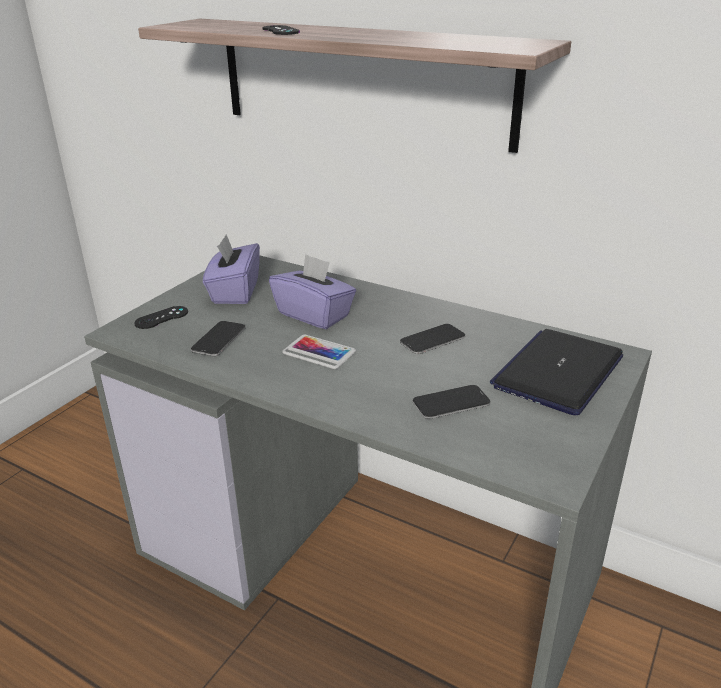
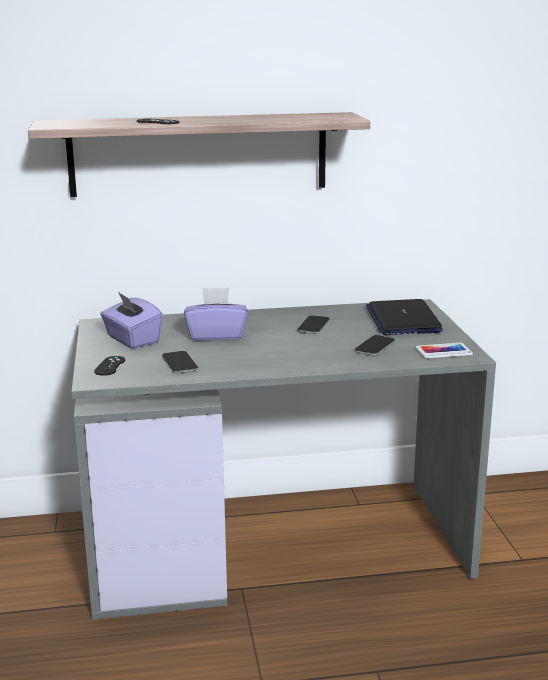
camera: 40 degrees left, 10 degrees down
(319, 352) = (259, 349): phone -> phone (443, 351)

